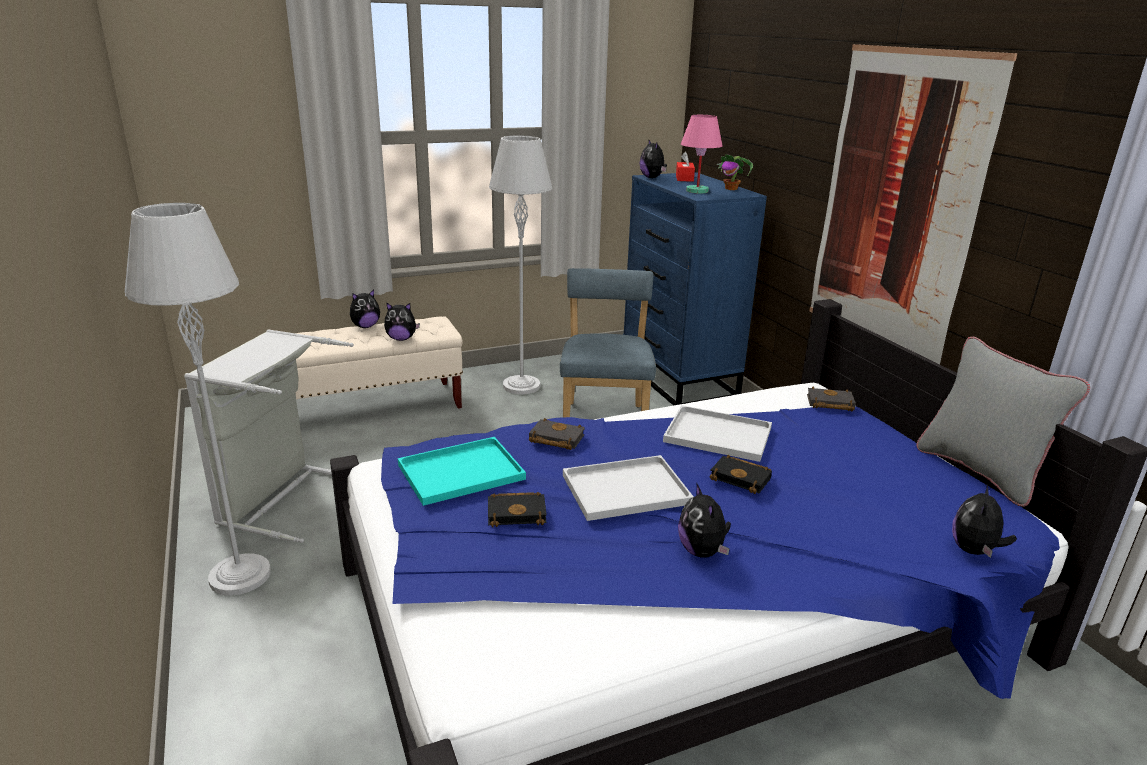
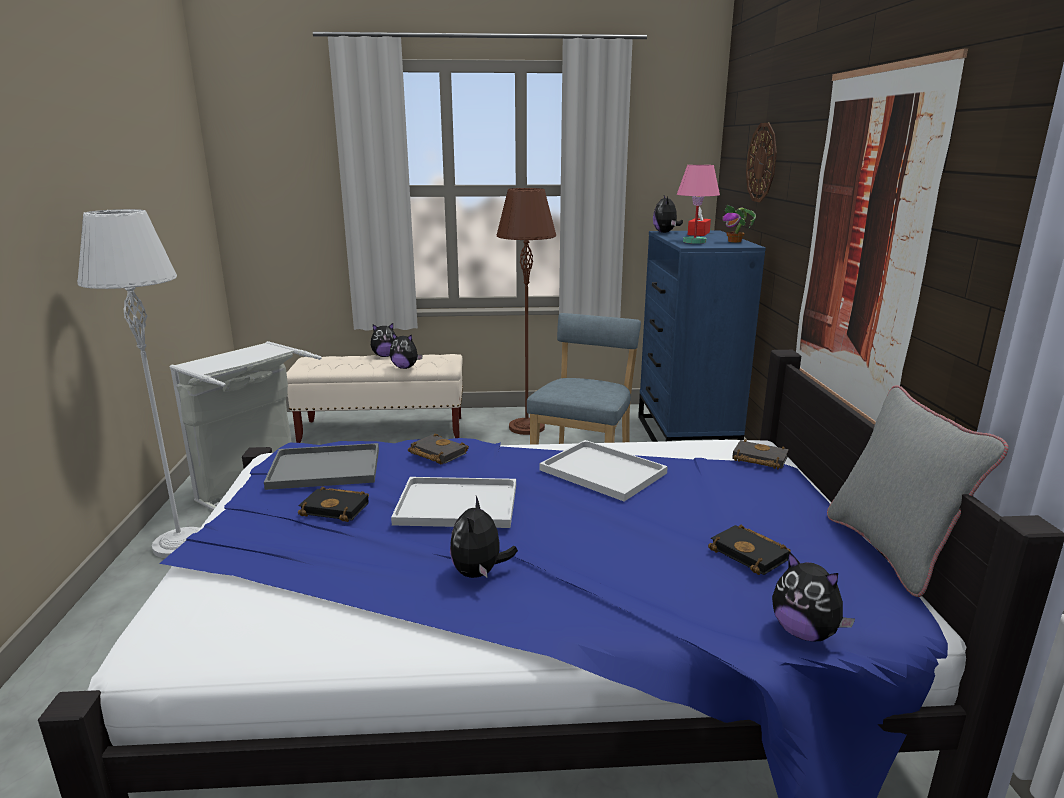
camera: 20 degrees right, 5 degrees down
(463, 471) = (327, 468): turquoise tray -> grey tray
(521, 386) = (527, 427): grey floor lamp -> brown floor lamp
(742, 478) = (587, 513): black book -> black book (751, 554)
(753, 112) = (762, 162): none -> wall clock
(974, 551) = (804, 632): plush toy -> plush toy turned 90 degrees counterclockwise

